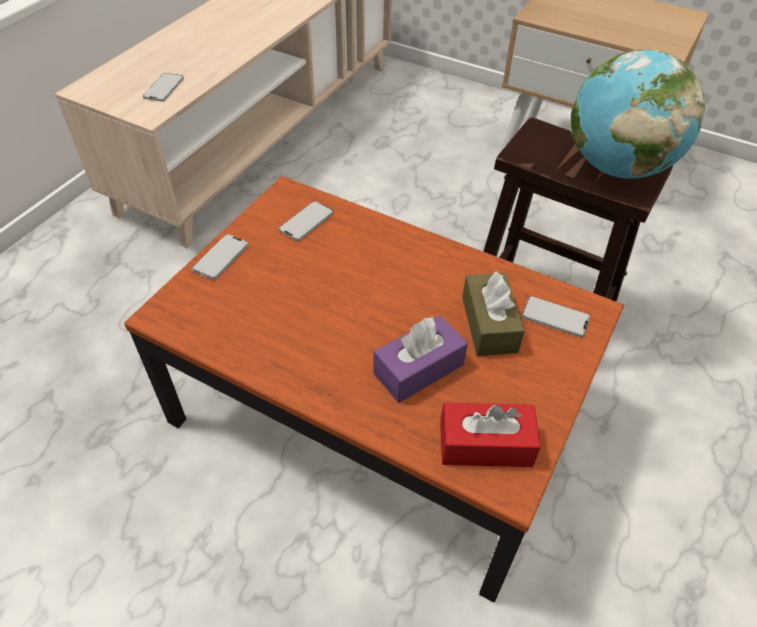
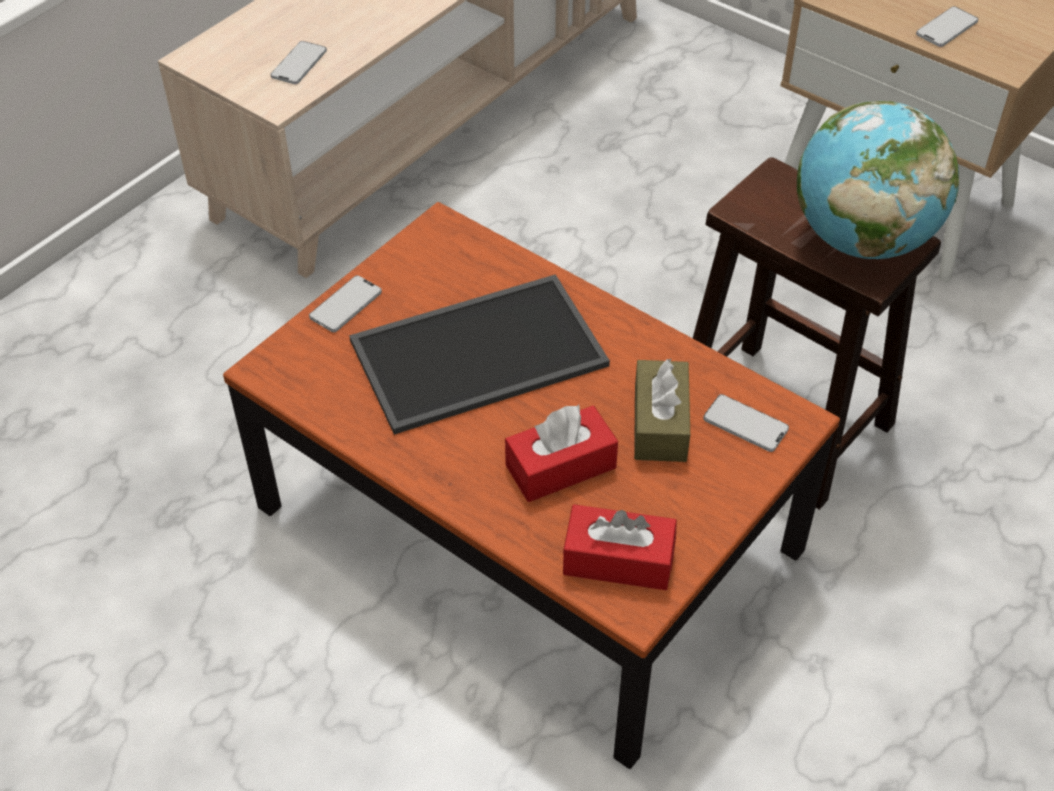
camera: 10 degrees right, 0 degrees up
(306, 222) = (459, 268): phone -> phone (946, 28)
(333, 281) = (479, 350): none -> tray
(418, 369) = (560, 467): purple tissue box -> red tissue box

